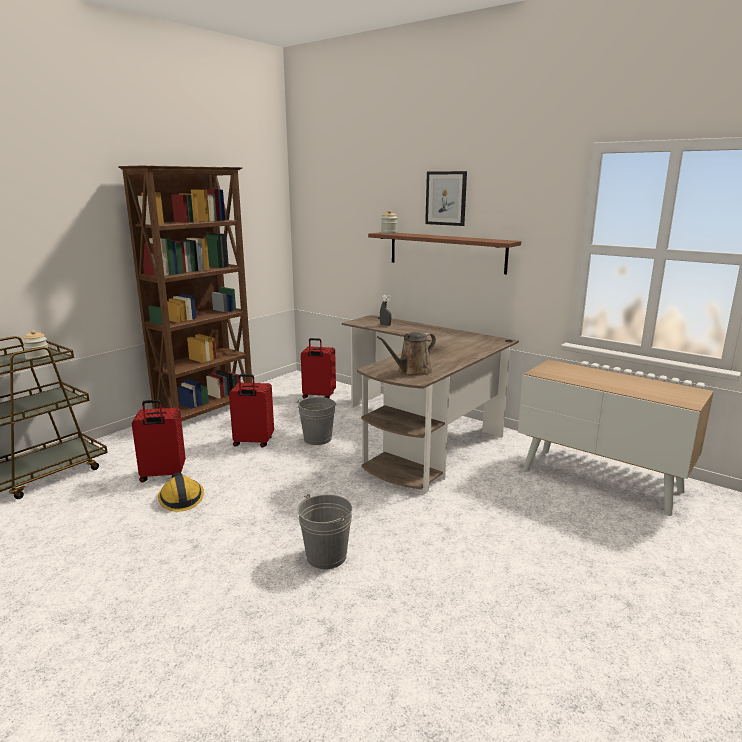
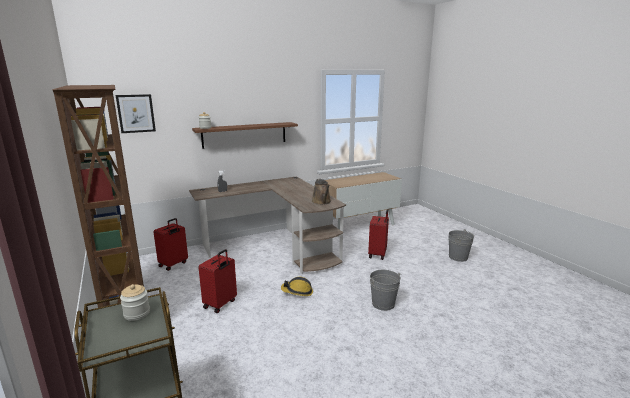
camera: 65 degrees left, 0 degrees up
(162, 475) = (232, 354): red suitcase -> red suitcase (378, 254)
(181, 498) = (279, 348): hard hat -> hard hat (297, 291)
(317, 439) = (244, 279): grey bucket -> grey bucket (458, 257)
(446, 198) = (241, 101): picture -> picture (136, 113)

